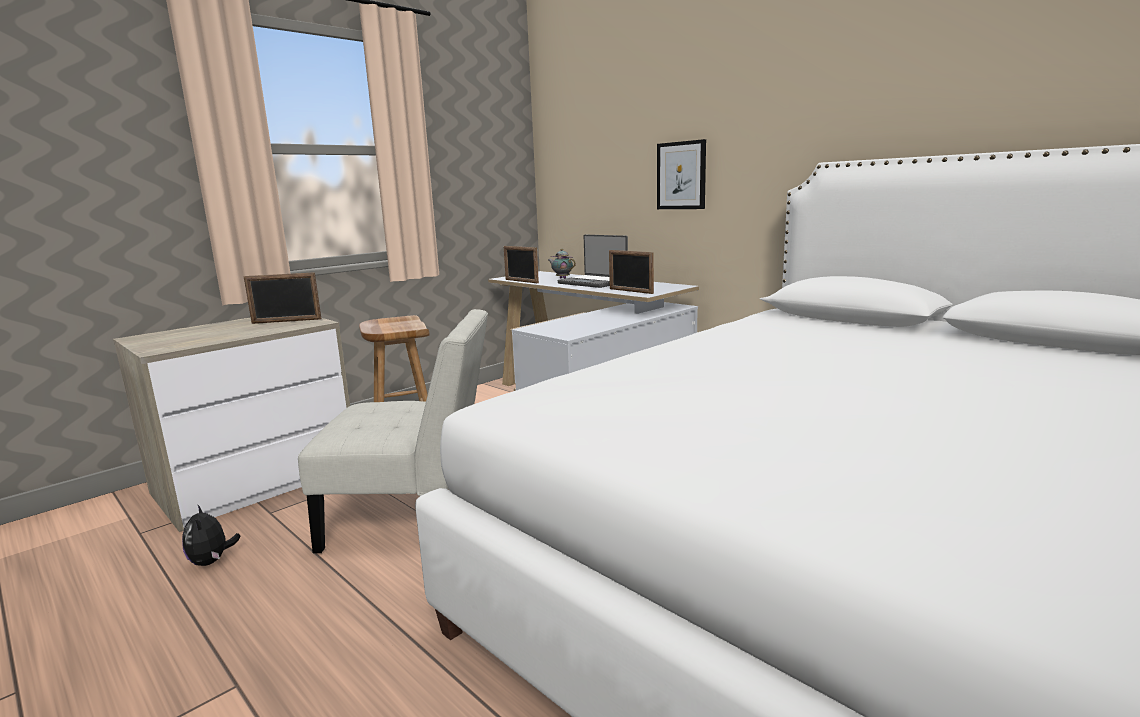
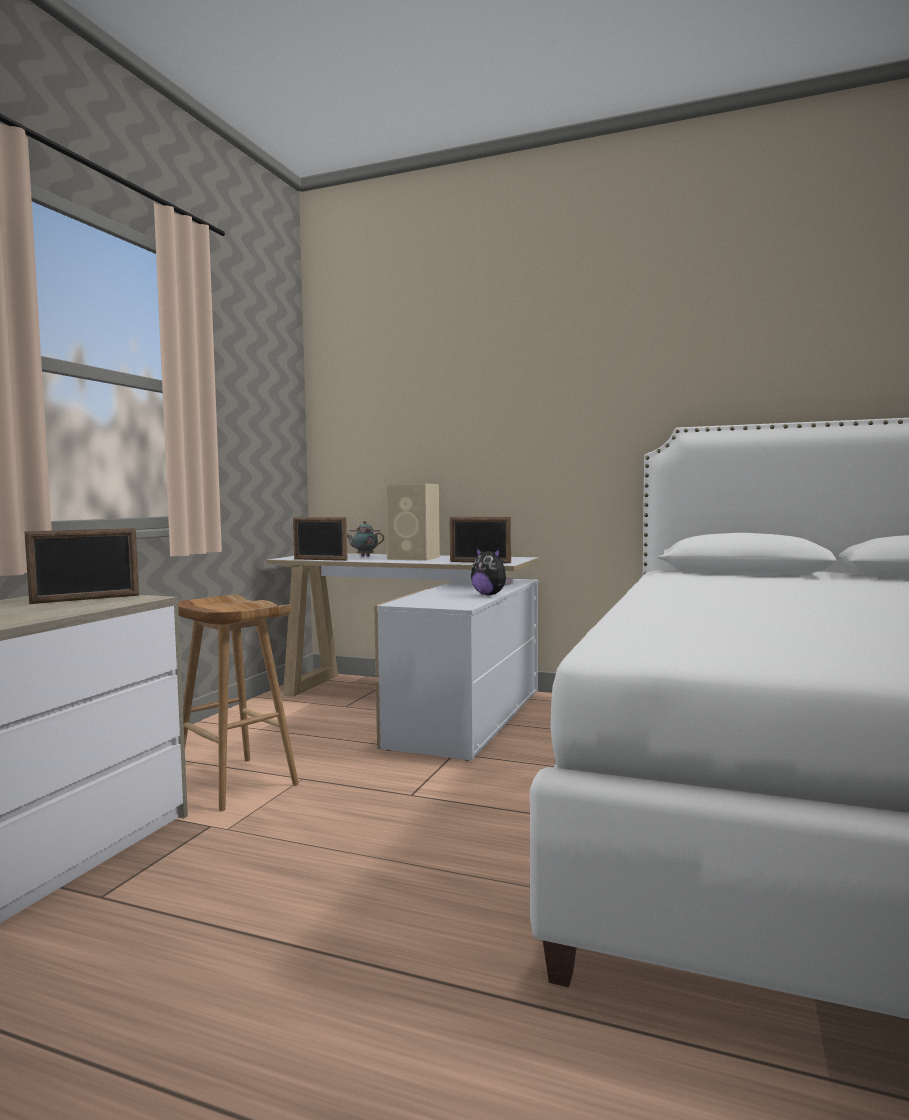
camera: 25 degrees left, 10 degrees down
(212, 561) = (69, 986): plush toy -> plush toy (490, 595)
(414, 518) = (344, 858): white chair -> none
(593, 282) = (415, 558): laptop -> beige speaker
(681, 175) = (511, 441): picture -> none

